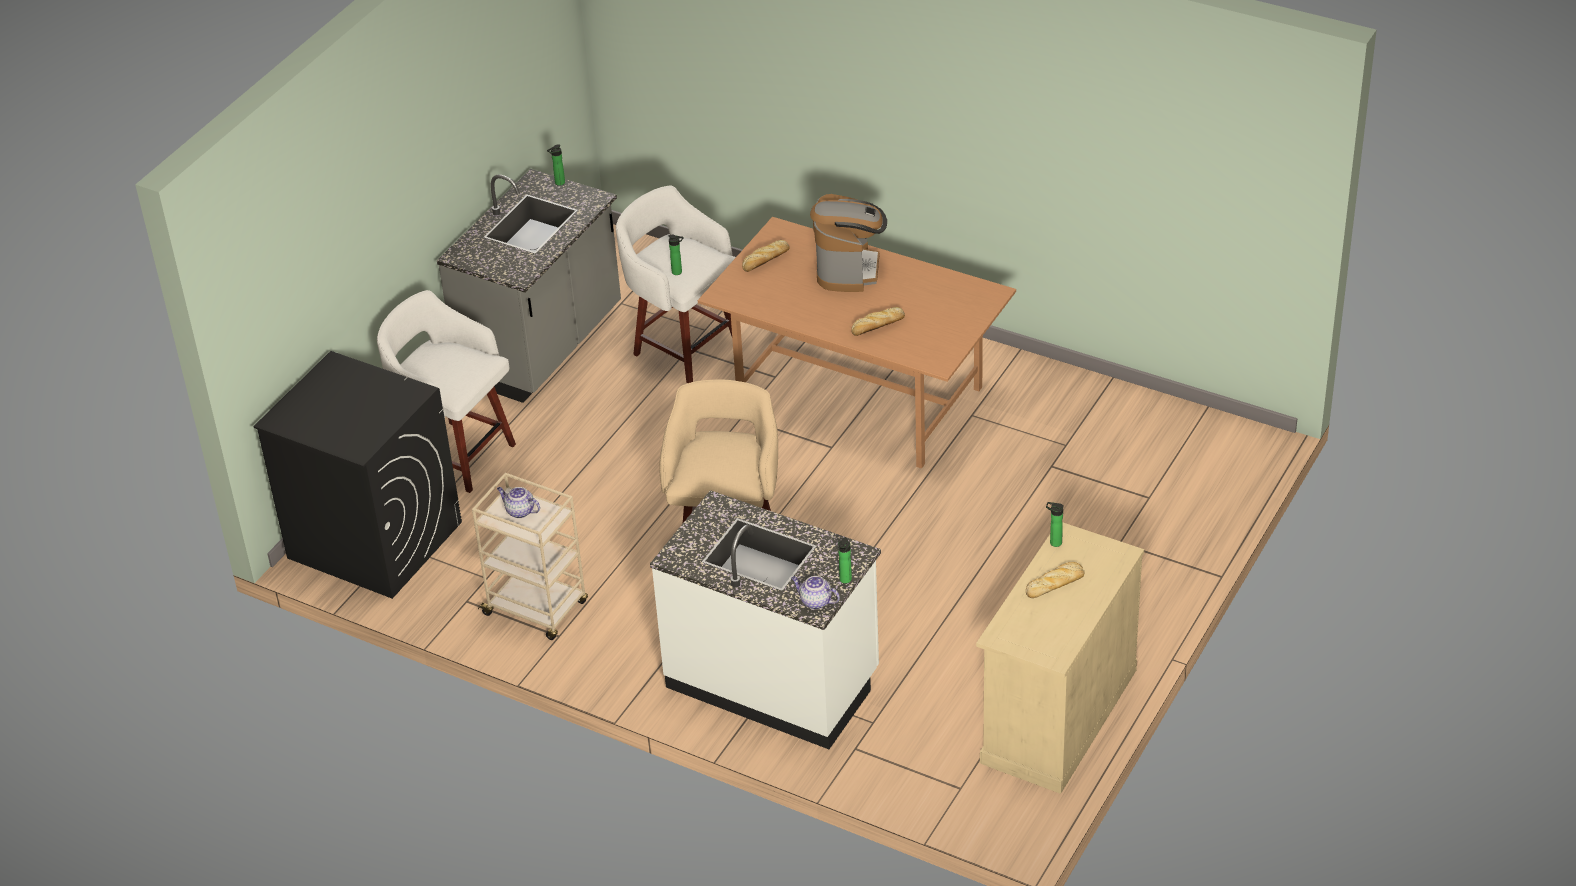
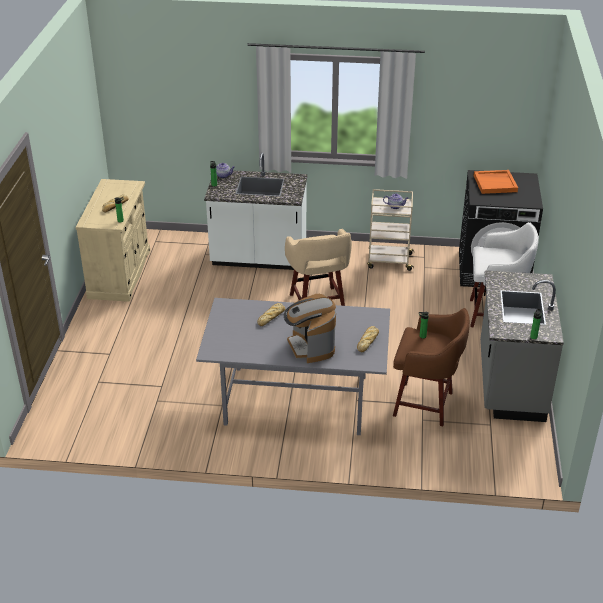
camera: 155 degrees right, 5 degrees down
(349, 420) = (495, 183): none -> orange tray
(684, 347) = (425, 404): white stool -> brown stool
(862, 397) = (295, 400): brown dining table -> grey dining table

